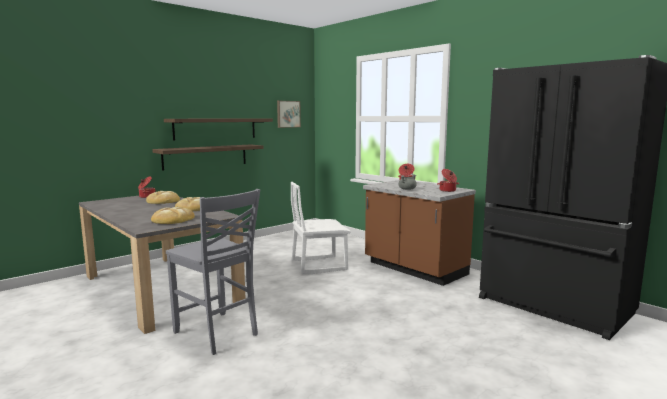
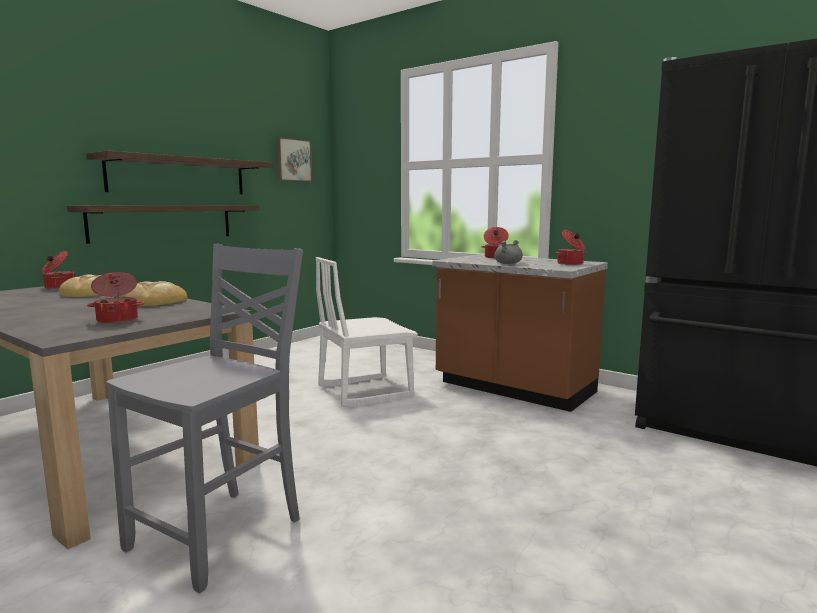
camera: 10 degrees left, 0 degrees up
(172, 220) = (118, 320): bread -> cooking pot
(217, 334) = (221, 534): grey chair -> grey chair turned 90 degrees counterclockwise

